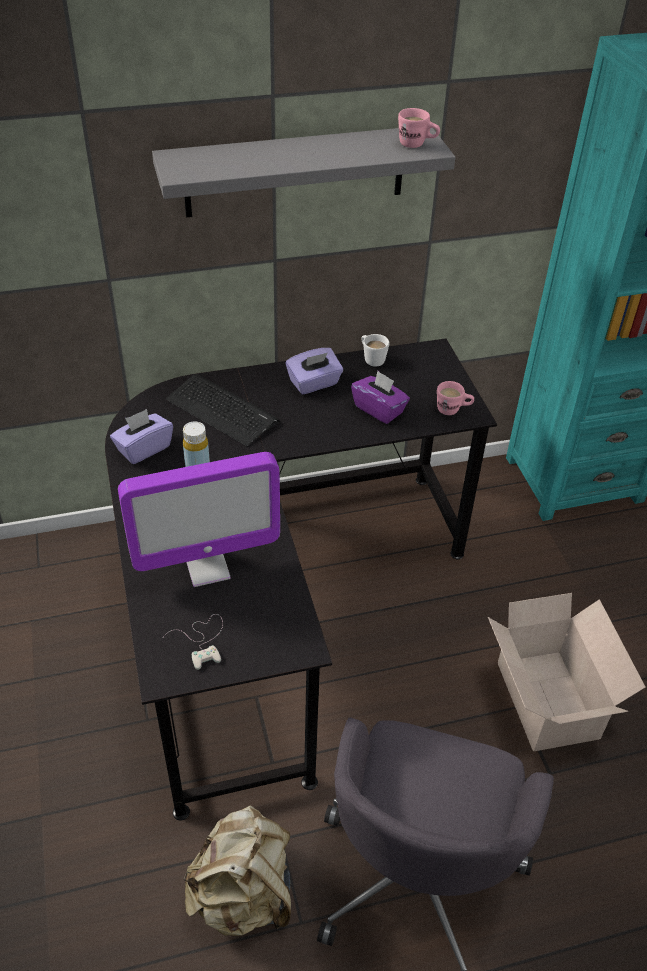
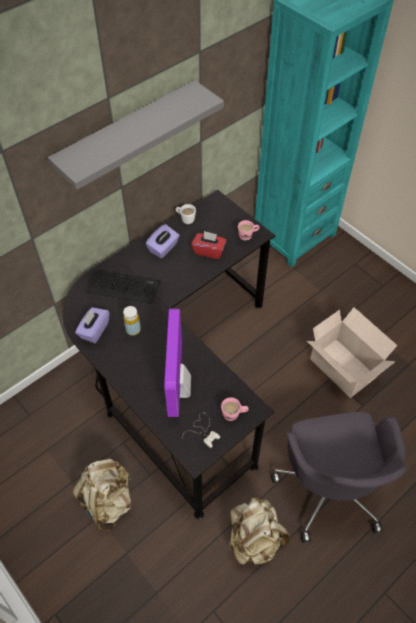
camera: 25 degrees left, 10 degrees up
(65, 728) = (108, 501): none -> beige backpack
(207, 567) = (178, 388): monitor -> monitor turned 135 degrees clockwise
(379, 409) = (209, 251): purple tissue box -> red tissue box
(417, 145) = (198, 99): pink mug -> pink mug (234, 414)

